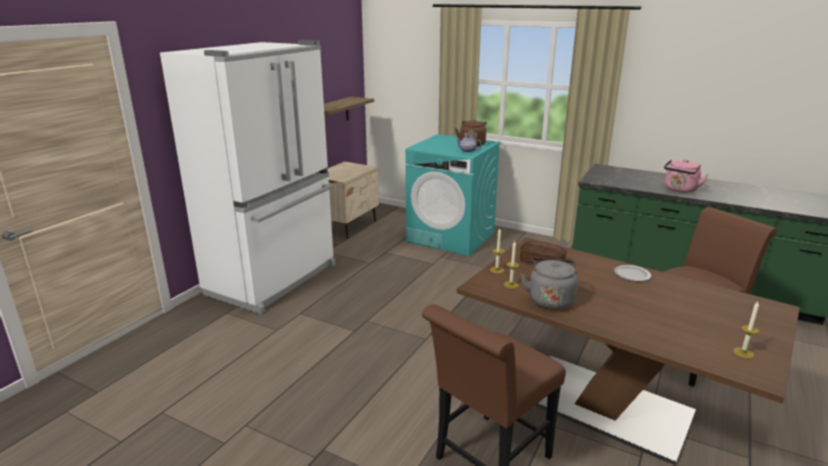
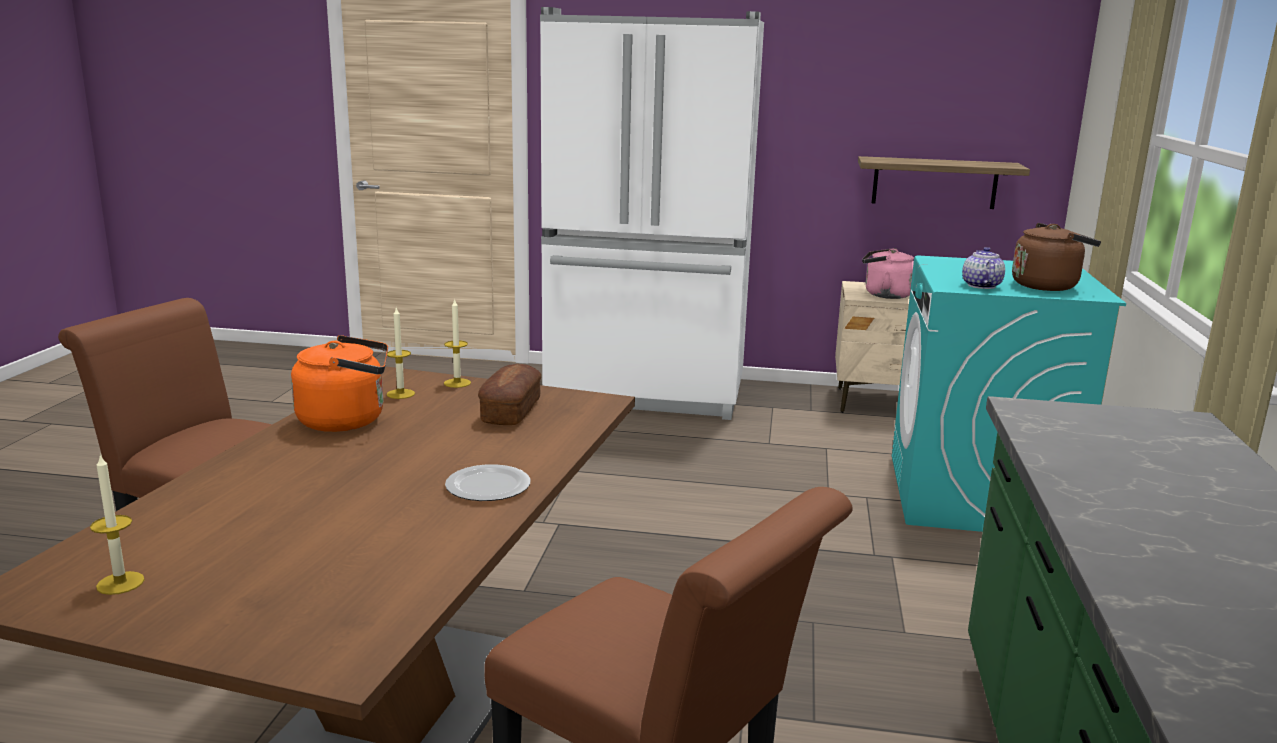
camera: 70 degrees right, 5 degrees down
(550, 300) = (347, 420): grey kettle -> orange kettle
(680, 190) = (1126, 517): pink kettle -> pink kettle (884, 295)

